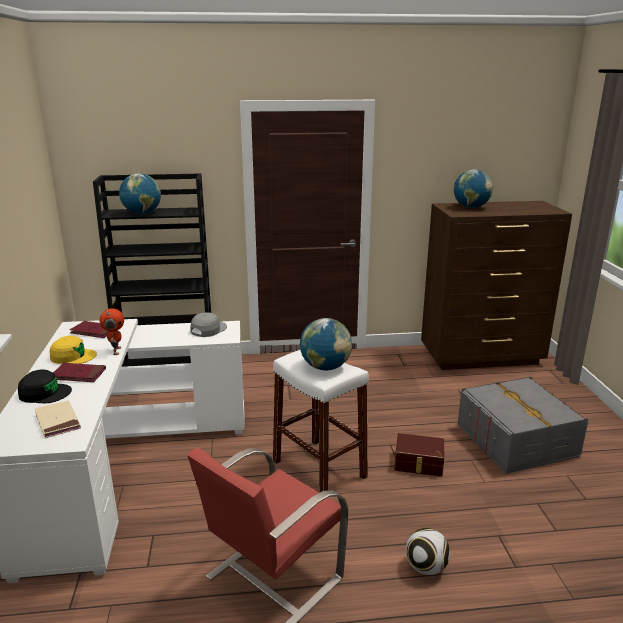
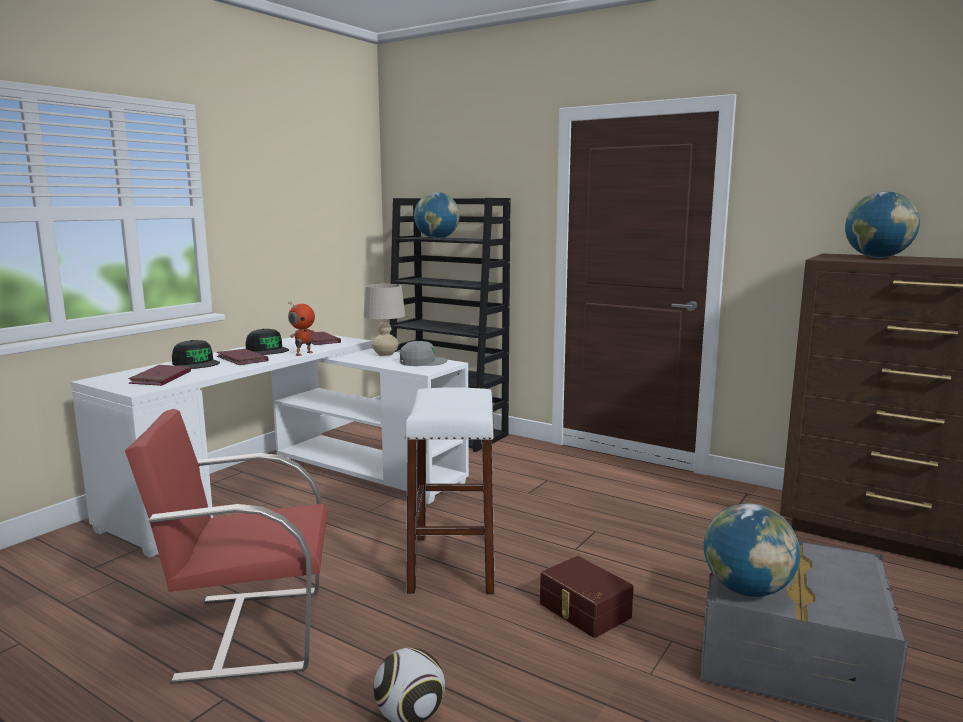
camera: 40 degrees right, 10 degrees down
(57, 421) = (161, 378): beige book -> red book
(73, 356) = (267, 350): yellow cap -> black cap
(164, 329) = (385, 354): none -> beige table lamp
(325, 367) = (452, 405): globe -> globe (747, 590)

